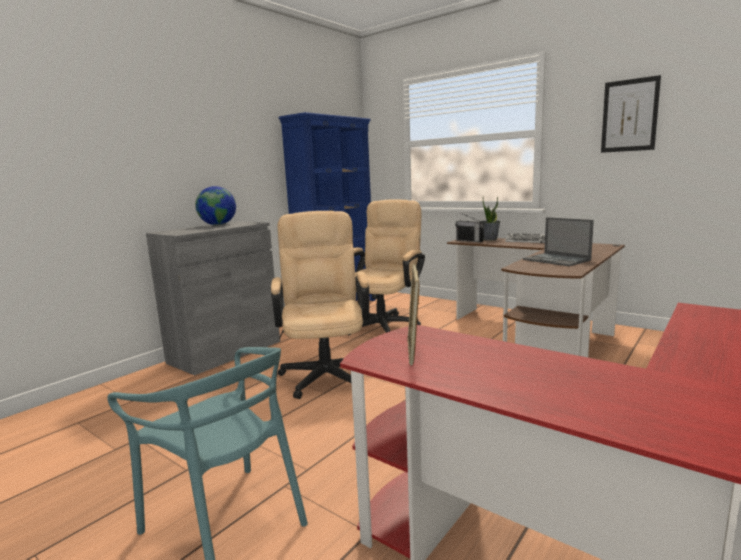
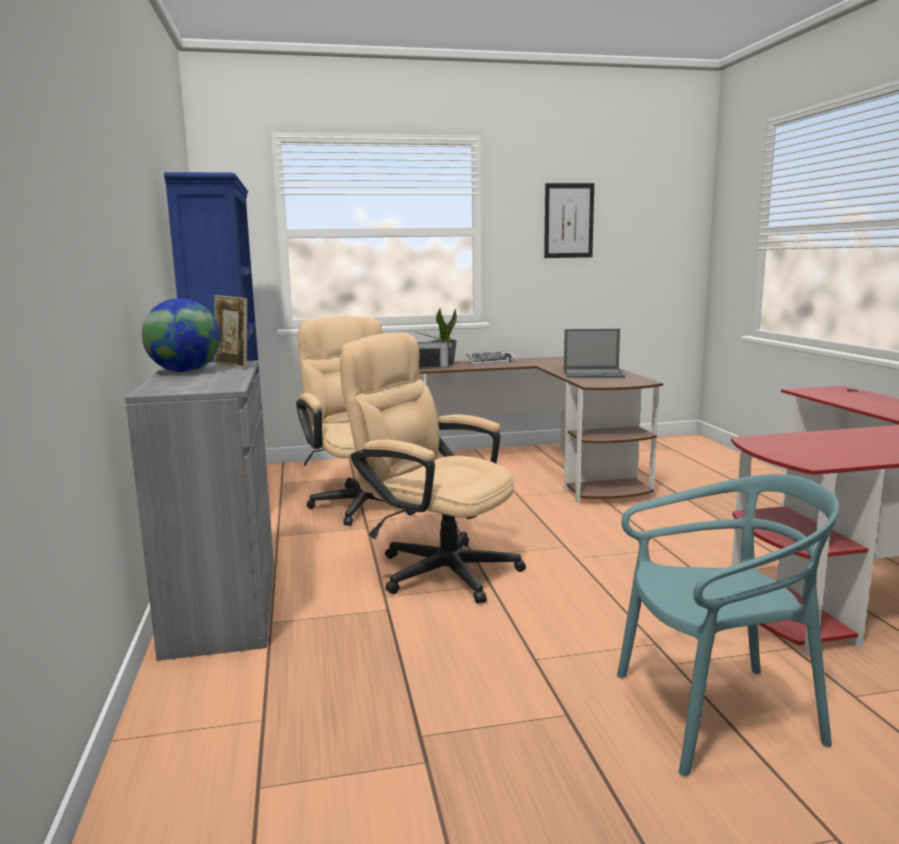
camera: 50 degrees left, 0 degrees up
(413, 351) = (811, 450): picture frame -> picture frame (232, 365)

